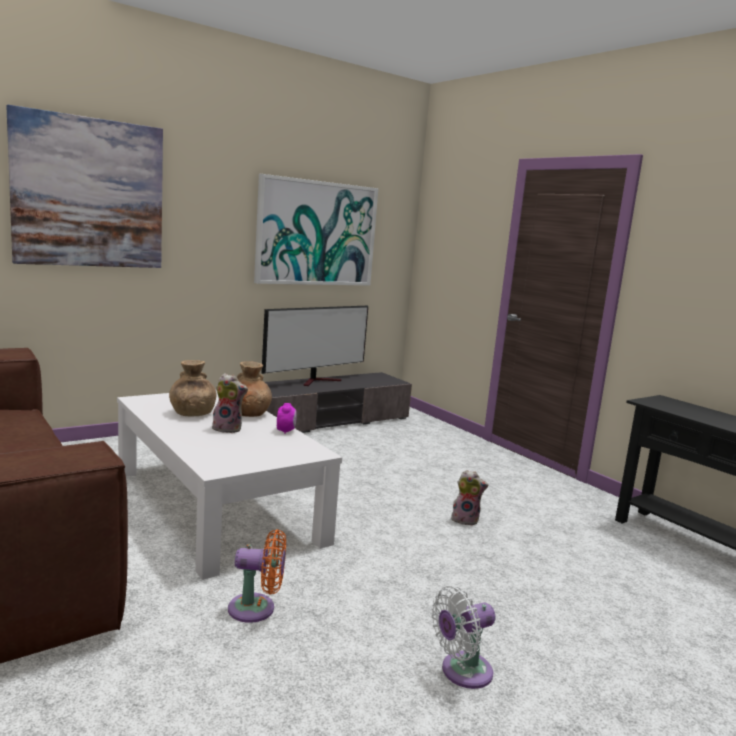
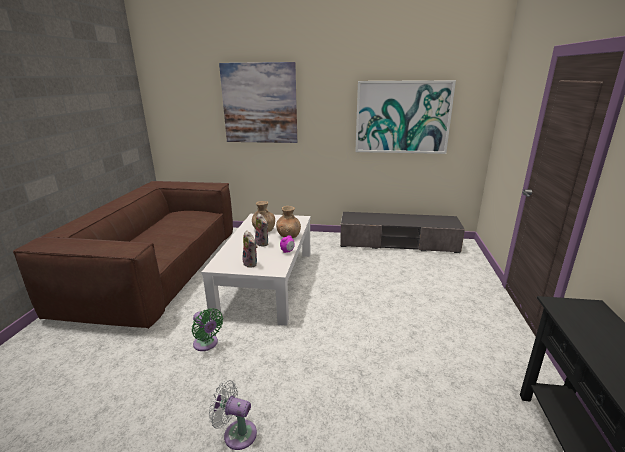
camera: 45 degrees right, 10 degrees up
(256, 609) = (207, 344): orange fan -> green fan
(318, 381) = (397, 216): television -> none
(465, 520) = (387, 341): plush toy -> plush toy (251, 263)

